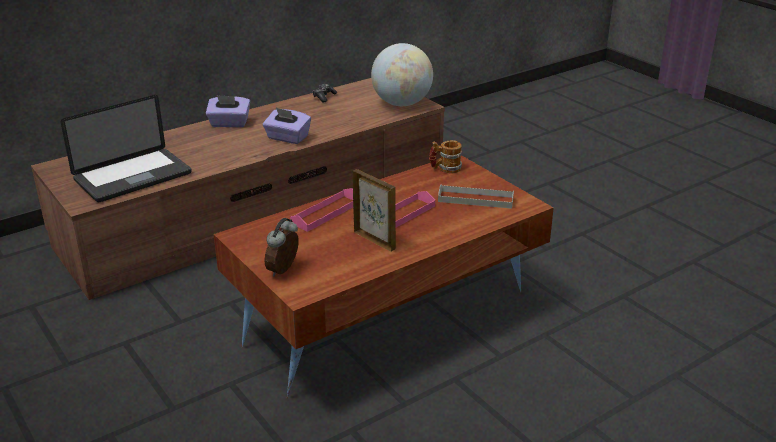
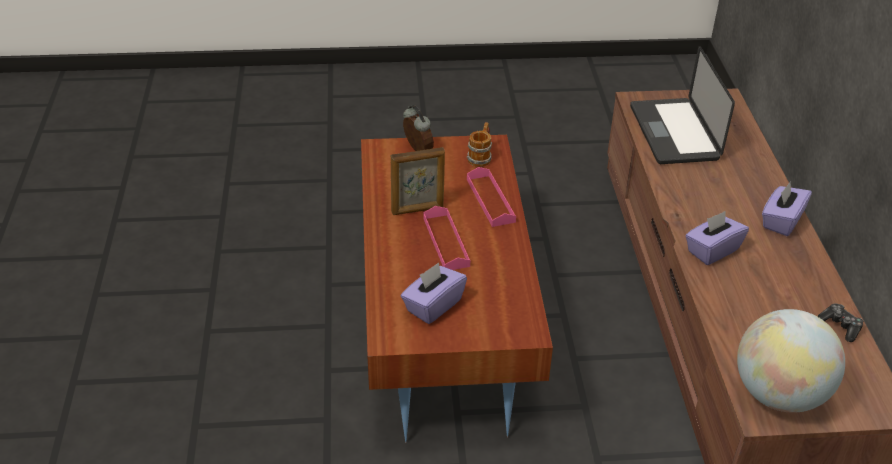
camera: 120 degrees right, 10 degrees up
(445, 169) = (519, 316): mug -> mug (481, 157)
(475, 199) = (433, 305): grey tray -> purple tissue box

